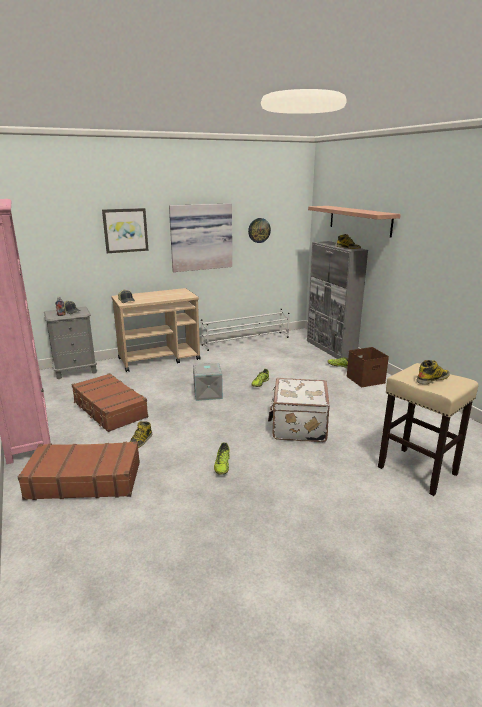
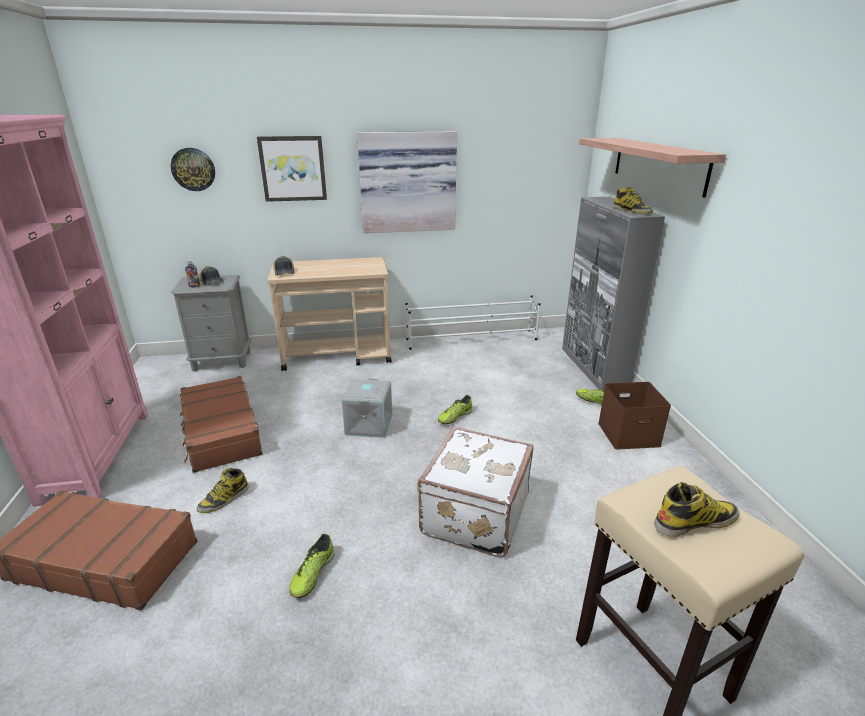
camera: 15 degrees right, 5 degrees up
(259, 230) = (502, 175): wall clock -> wall clock (193, 169)

